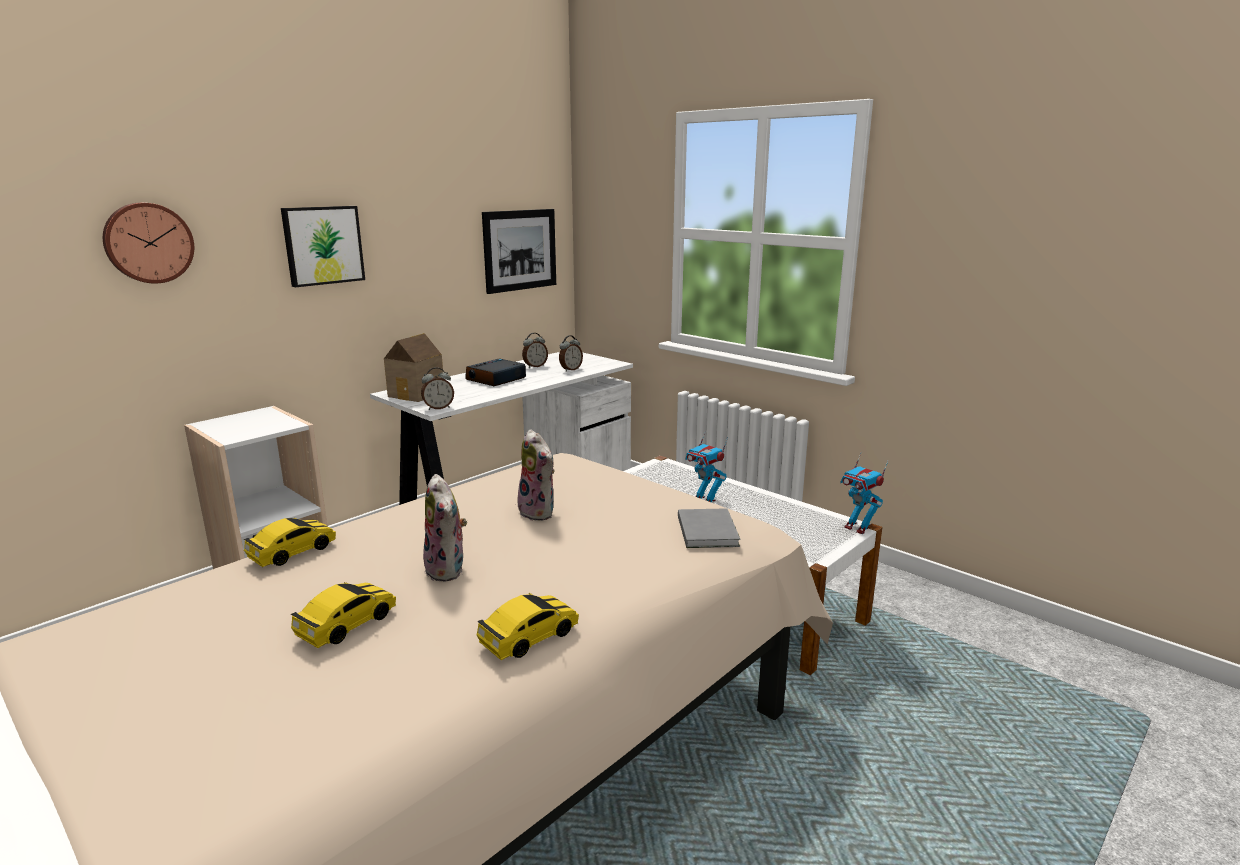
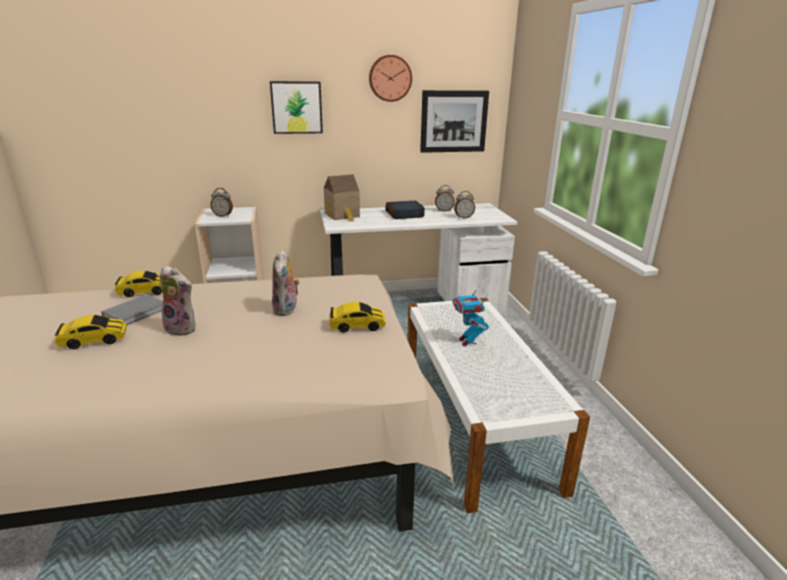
camera: 35 degrees right, 5 degrees up
(148, 243) = (189, 99): wall clock -> wall clock (390, 78)
(438, 408) = (338, 226): alarm clock -> alarm clock (223, 216)
(448, 570) = (183, 328): plush toy -> plush toy turned 75 degrees counterclockwise
(529, 637) = (146, 387): toy car -> toy car (357, 326)
(708, 530) = (363, 360): grey book -> grey book (138, 312)
(857, 528) = (563, 409): toy robot -> none

